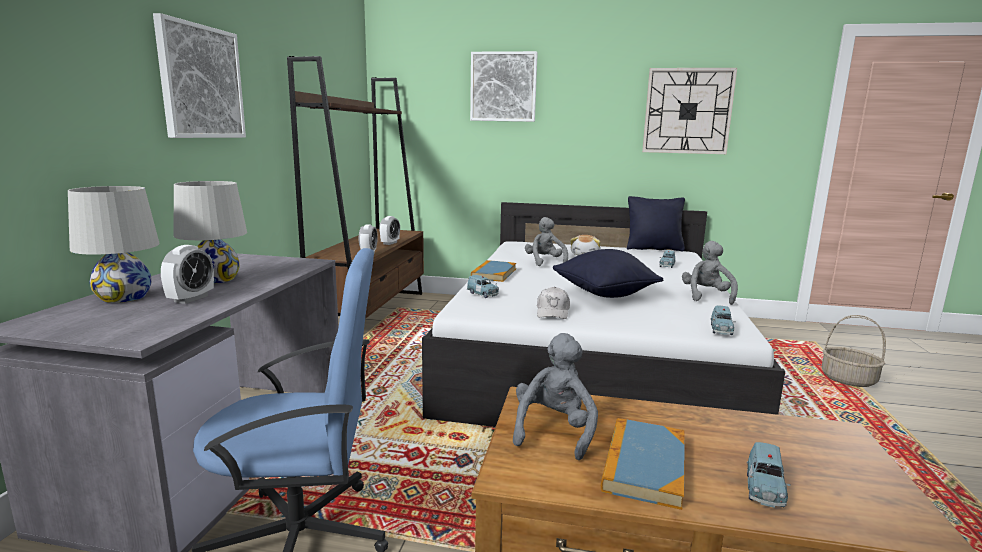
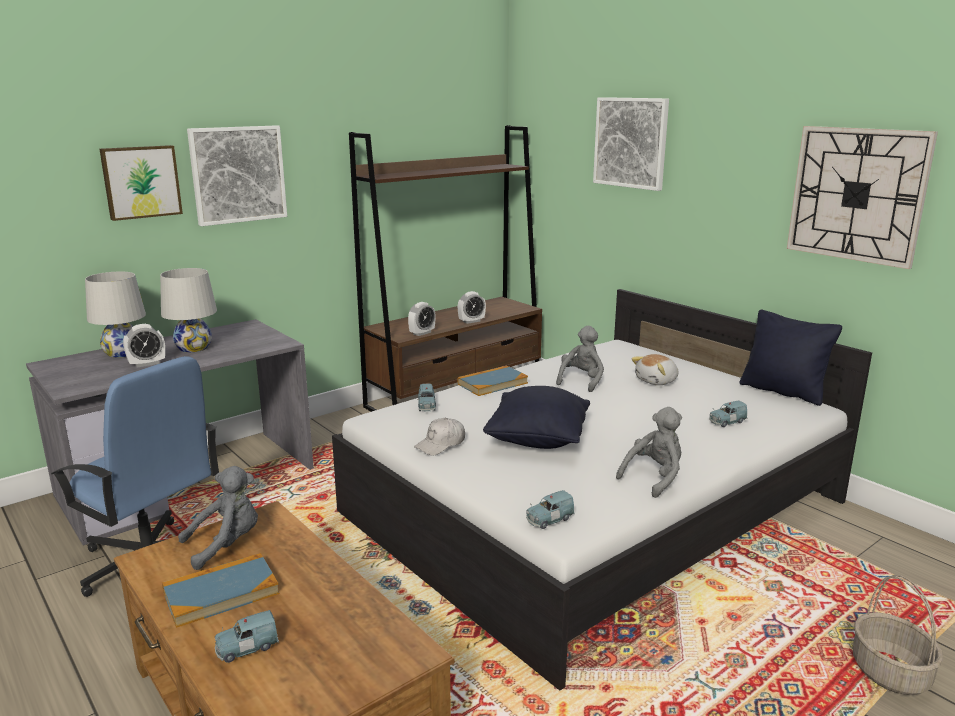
camera: 40 degrees right, 5 degrees up
(107, 70) = (141, 182): none -> picture

